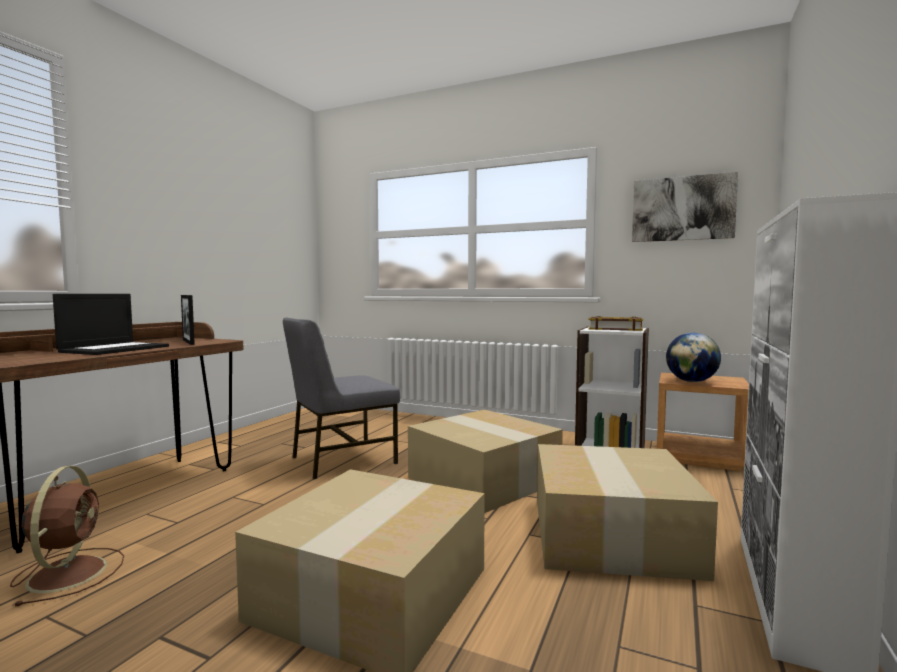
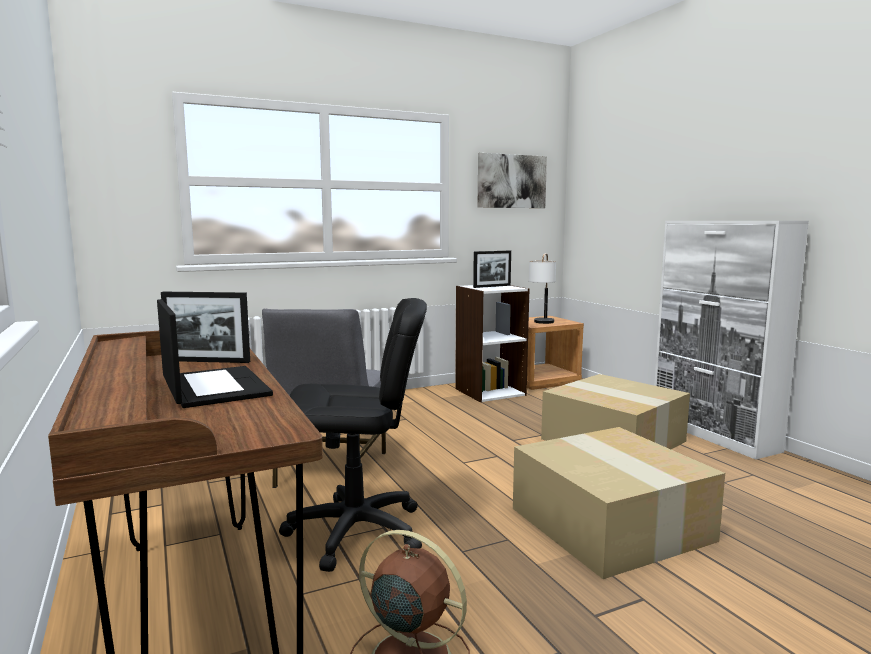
camera: 50 degrees left, 5 degrees up
(248, 499) = (356, 532): none -> black office chair
(486, 479) = (478, 438): cardboard box -> none
(615, 328) = (492, 286): book -> picture frame
(691, 381) = (542, 323): globe -> table lamp

